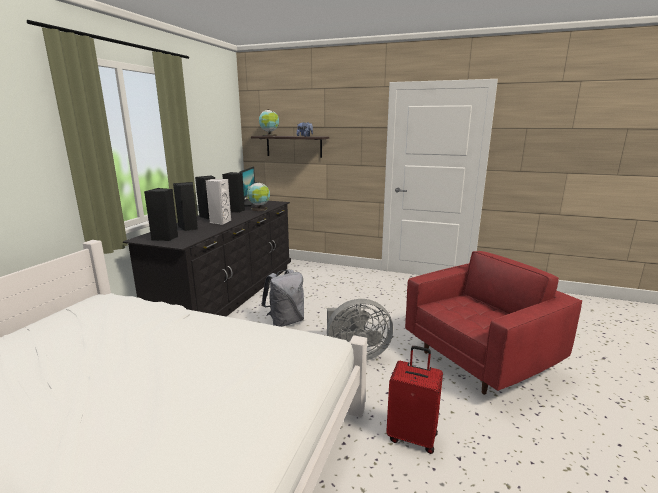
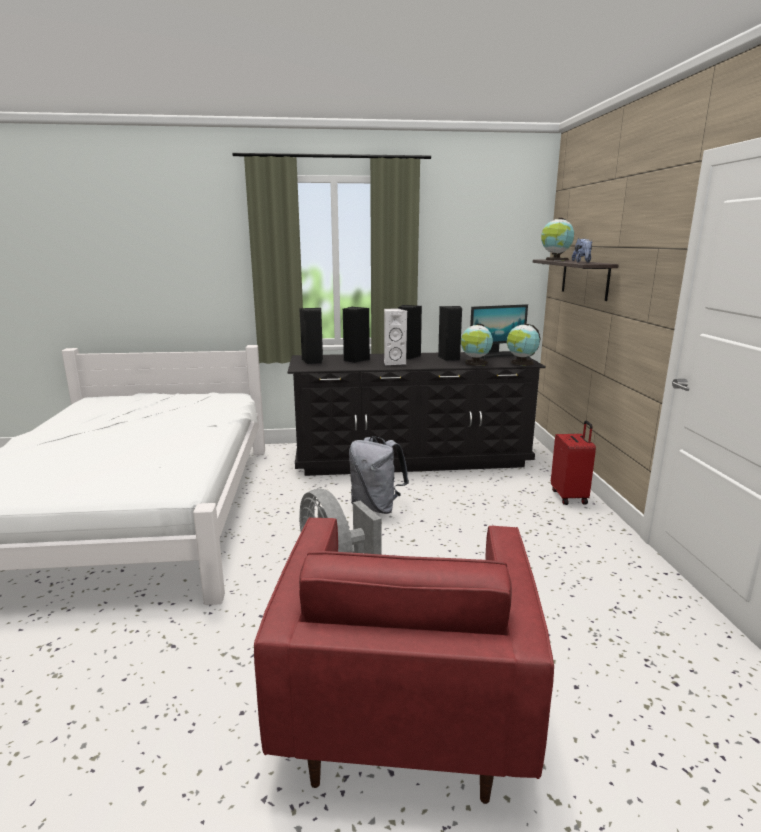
camera: 65 degrees right, 0 degrees up
(275, 203) = (521, 363): none -> globe
(412, 436) = (179, 652): red suitcase -> red suitcase (570, 497)
(480, 360) = (403, 706): red armchair -> red armchair turned 60 degrees clockwise

